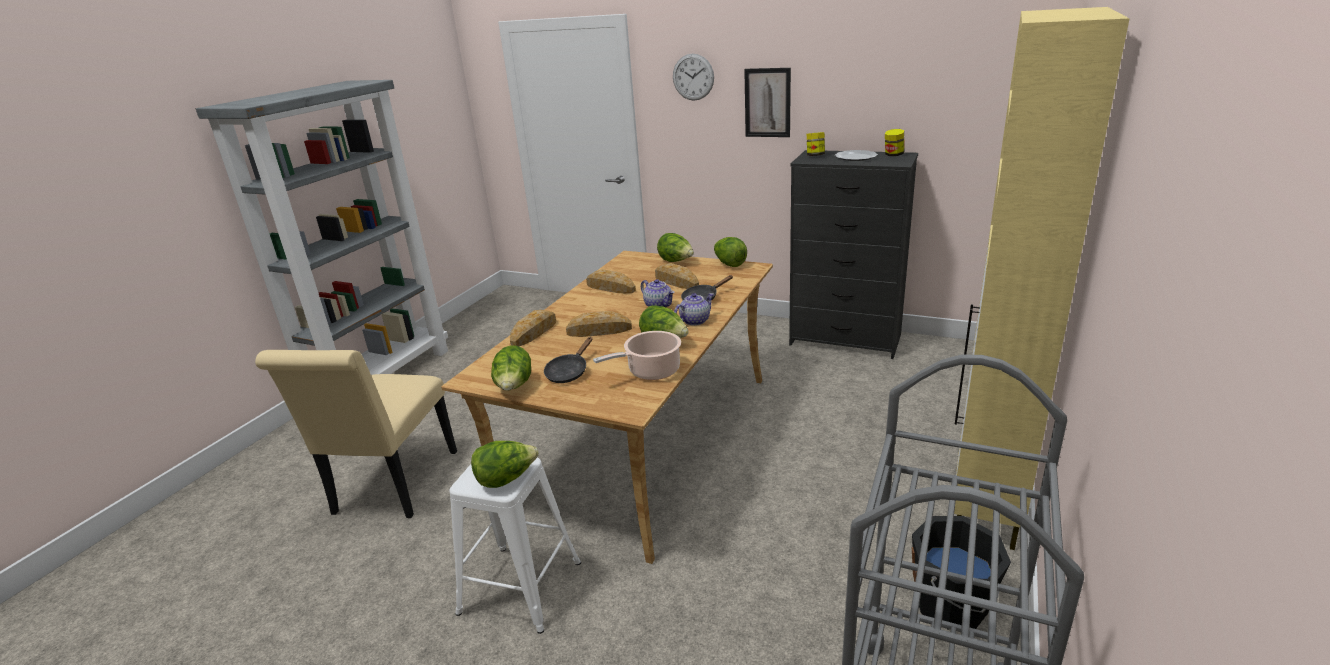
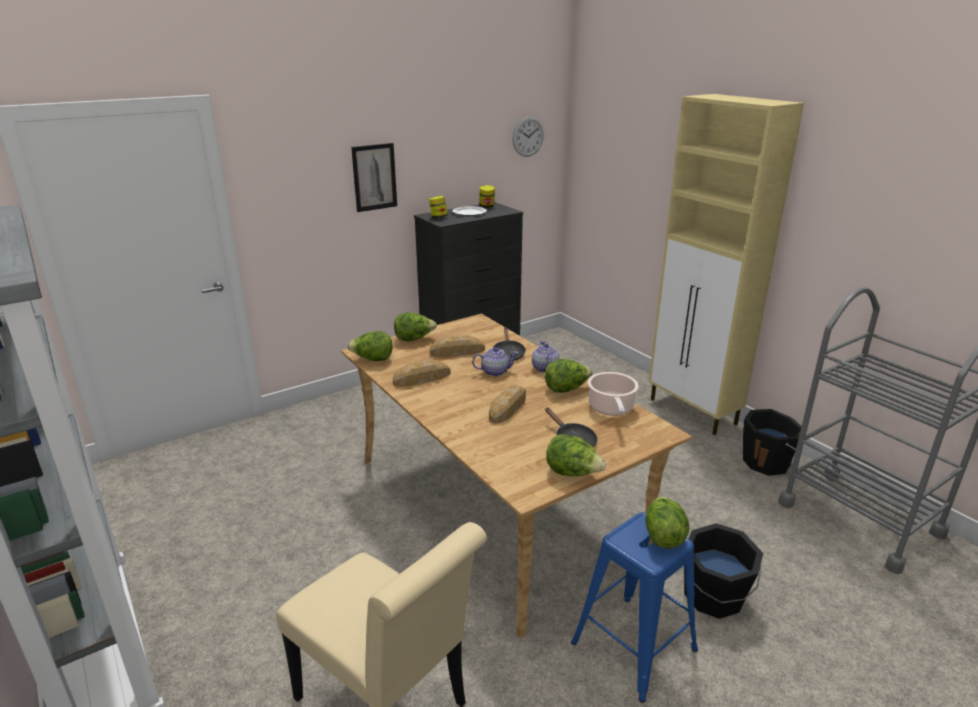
camera: 60 degrees left, 0 degrees up
(518, 587) = (634, 647): white stool -> blue stool
(533, 332) = (467, 437): bread -> none
(628, 624) = (714, 597): none -> black bucket
(693, 77) = (298, 160): wall clock -> wall clock (528, 136)
(729, 264) = (456, 325): lettuce -> lettuce (372, 359)

